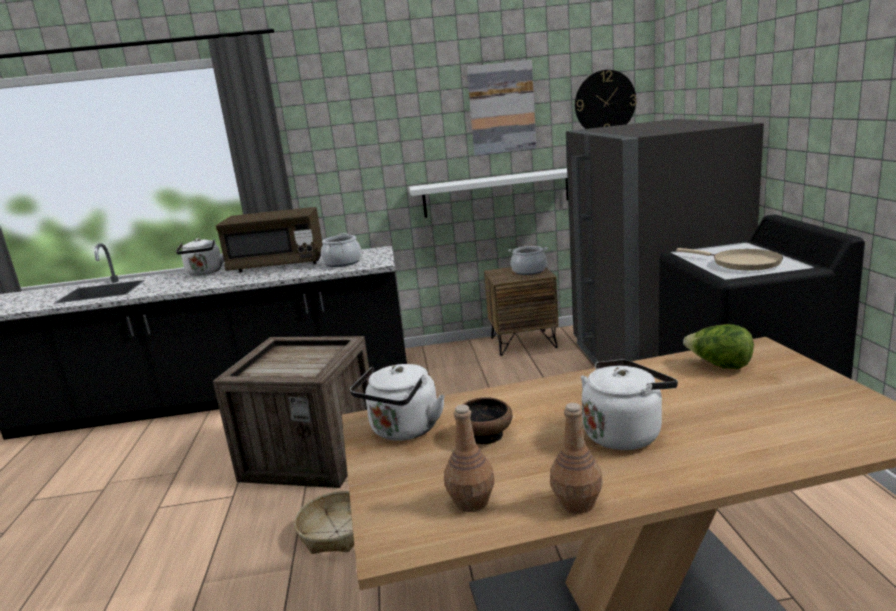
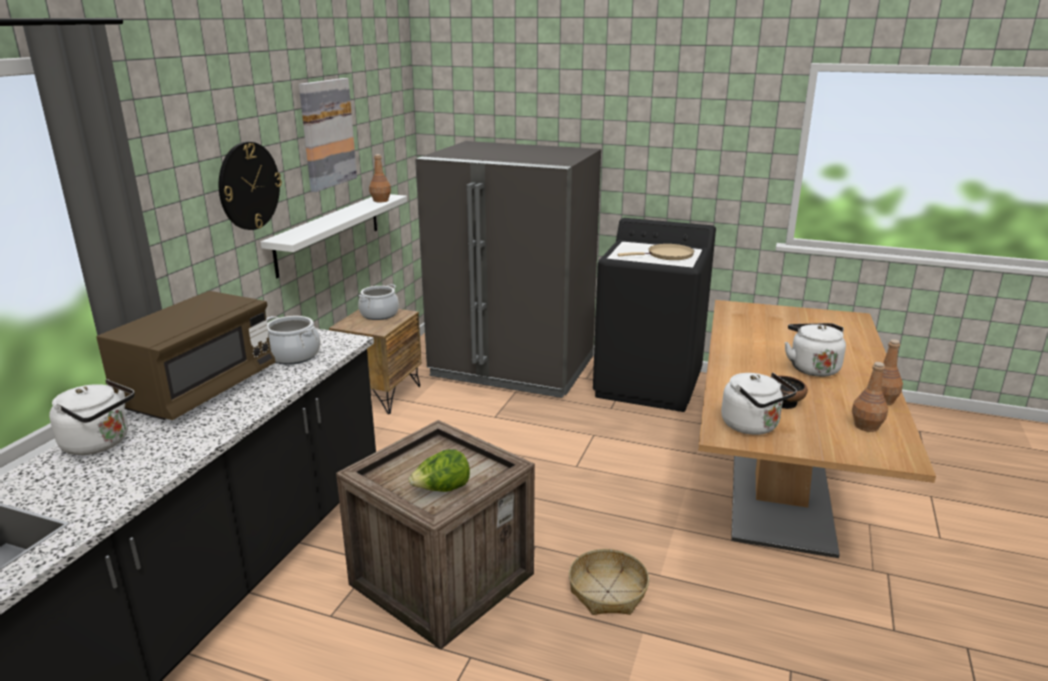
camera: 65 degrees left, 5 degrees up
(557, 171) = (380, 200): none -> brown bottle
(605, 103) = (390, 124): wall clock -> wall clock (249, 186)
(719, 366) = (745, 321): lettuce -> lettuce (442, 490)

